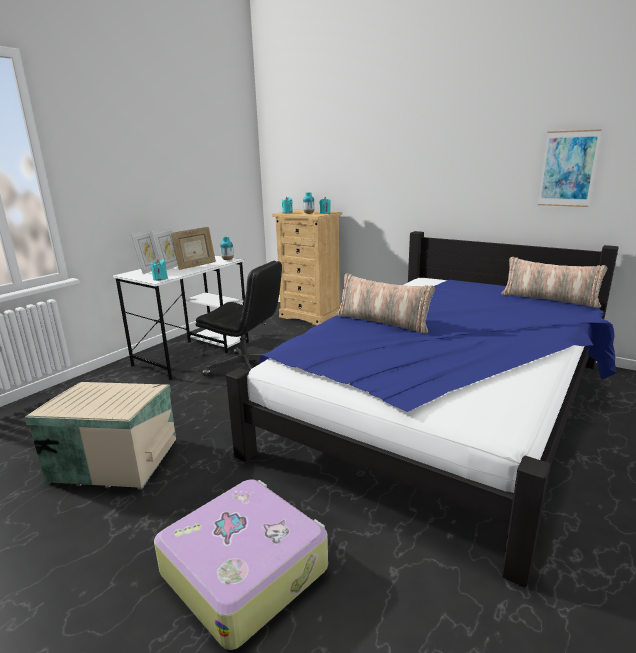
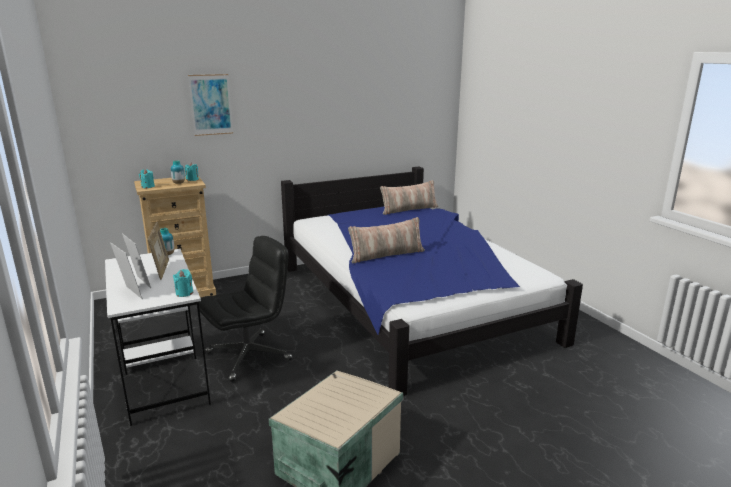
camera: 60 degrees left, 0 degrees up
(245, 568) = (518, 422): suitcase -> none
(568, 169) = (385, 119): picture -> picture (211, 105)

